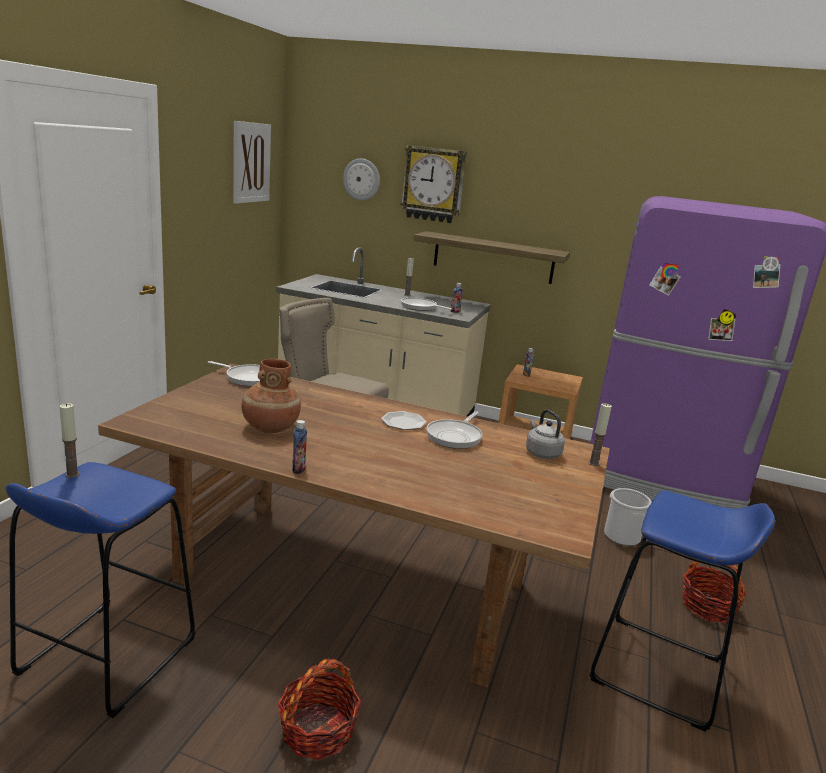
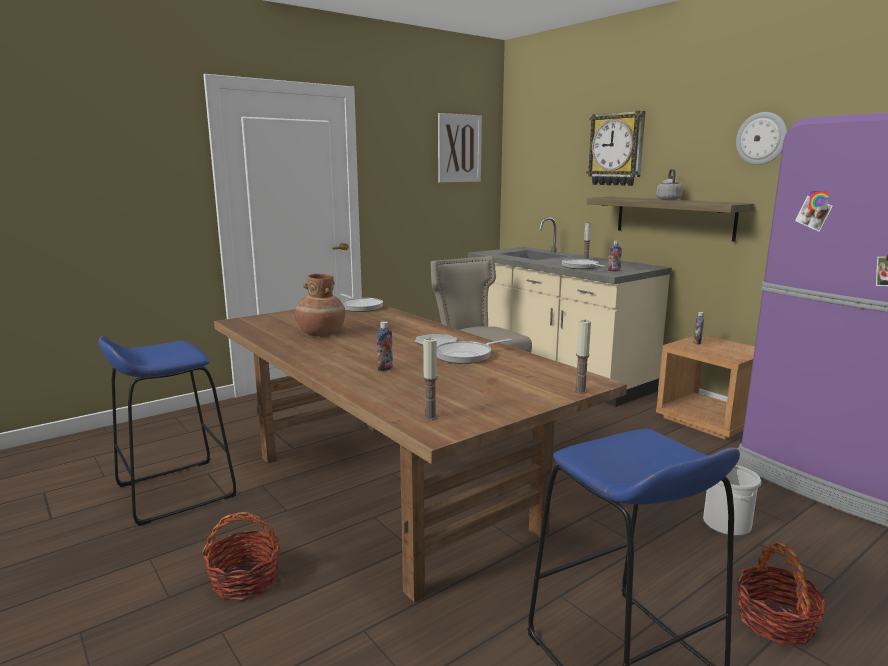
camera: 35 degrees right, 5 degrees down
(72, 474) = (161, 344): candle -> candle (430, 417)
(298, 469) = (294, 357): bottle -> bottle (385, 368)
(361, 179) = (557, 154): wall clock -> wall clock (761, 138)
(541, 453) = (534, 376): grey kettle -> grey kettle (668, 199)

